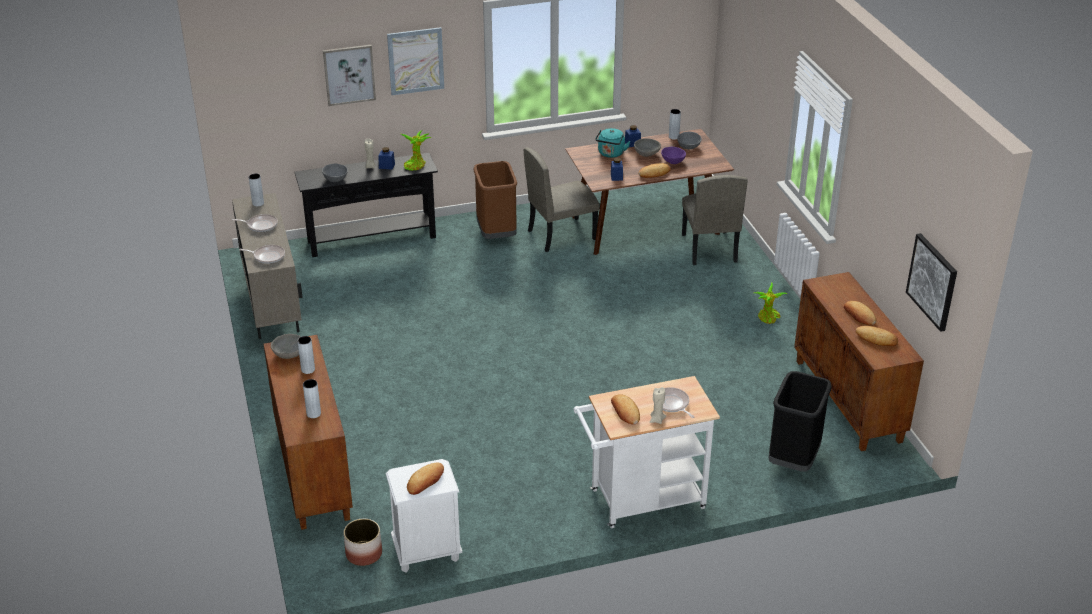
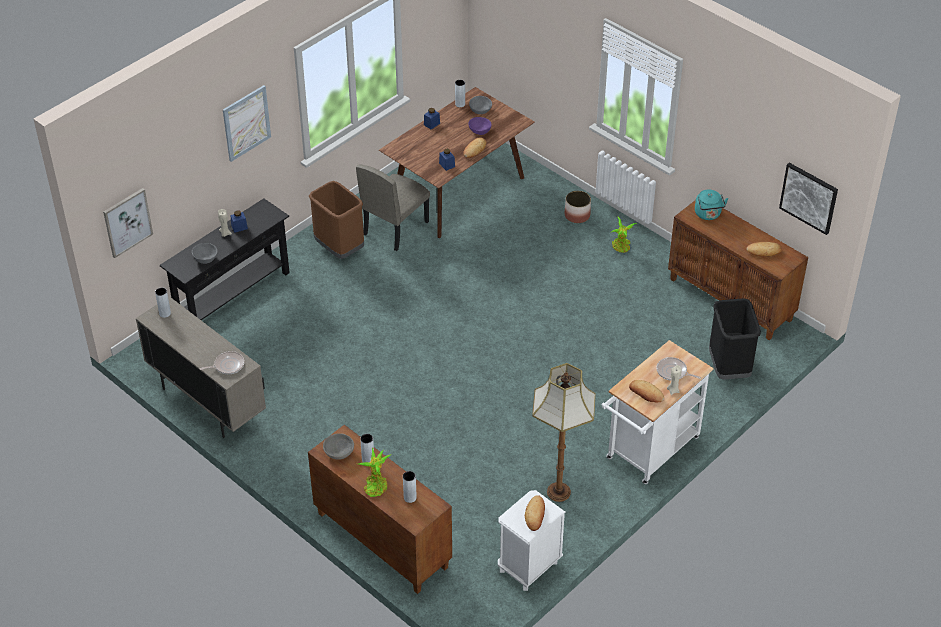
camera: 30 degrees left, 10 degrees up
(261, 225) = (190, 336): frying pan -> none
(349, 74) = (195, 158): picture -> picture (127, 222)
(364, 553) = (483, 590): planter -> planter (577, 215)
(415, 165) = (264, 216): potted plant -> potted plant (375, 485)
(515, 500) = (558, 493): none -> floor lamp
(611, 154) = (422, 142): turquoise kettle -> turquoise kettle (708, 214)
(646, 154) = (452, 131): grey bowl -> none
(708, 248) = (526, 195): beige chair -> none
(859, 316) = (737, 234): bread -> none

